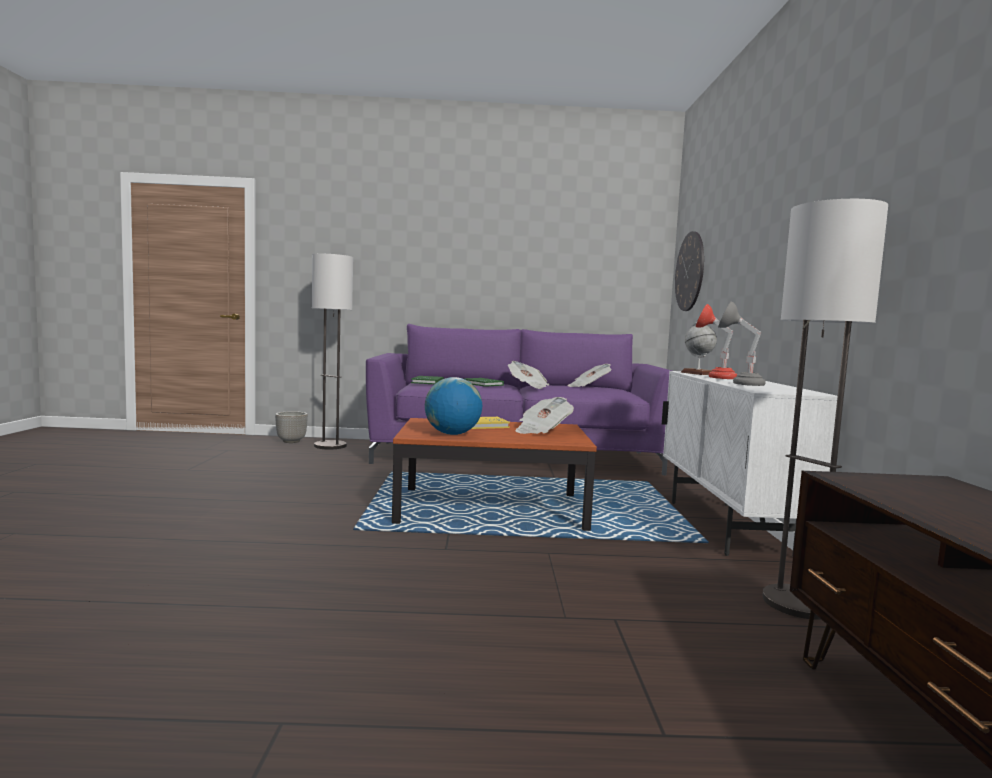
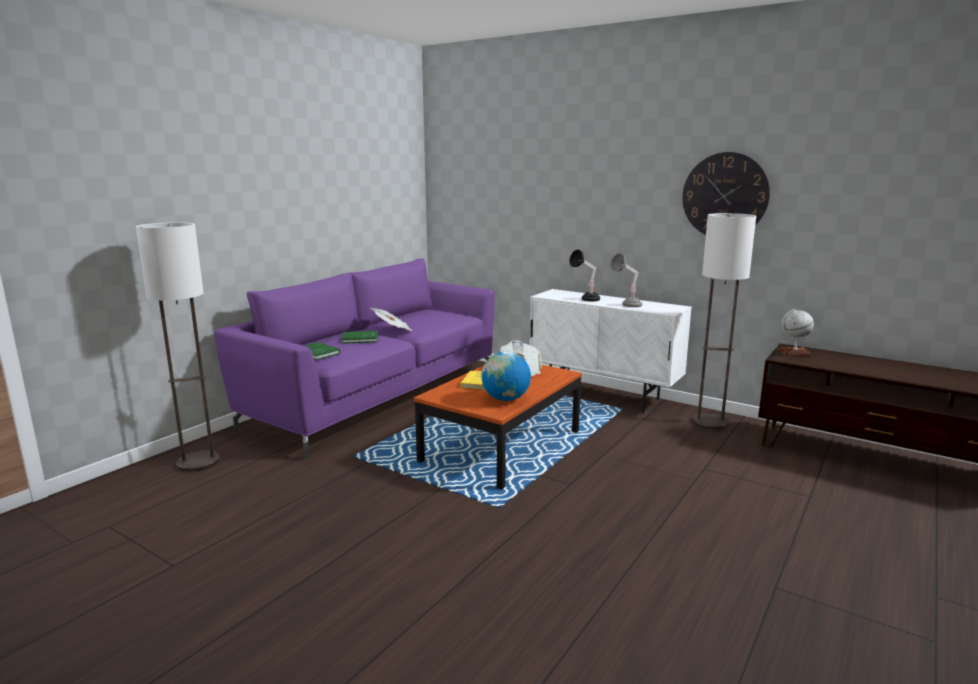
camera: 55 degrees left, 10 degrees up
(291, 441) = (135, 479): planter -> none
(588, 387) = (422, 315): newspaper -> none
(689, 271) = (465, 201): wall clock -> wall clock (725, 195)
(697, 373) = (557, 296): globe -> globe (794, 352)
(714, 377) = (585, 300): red table lamp -> black table lamp

